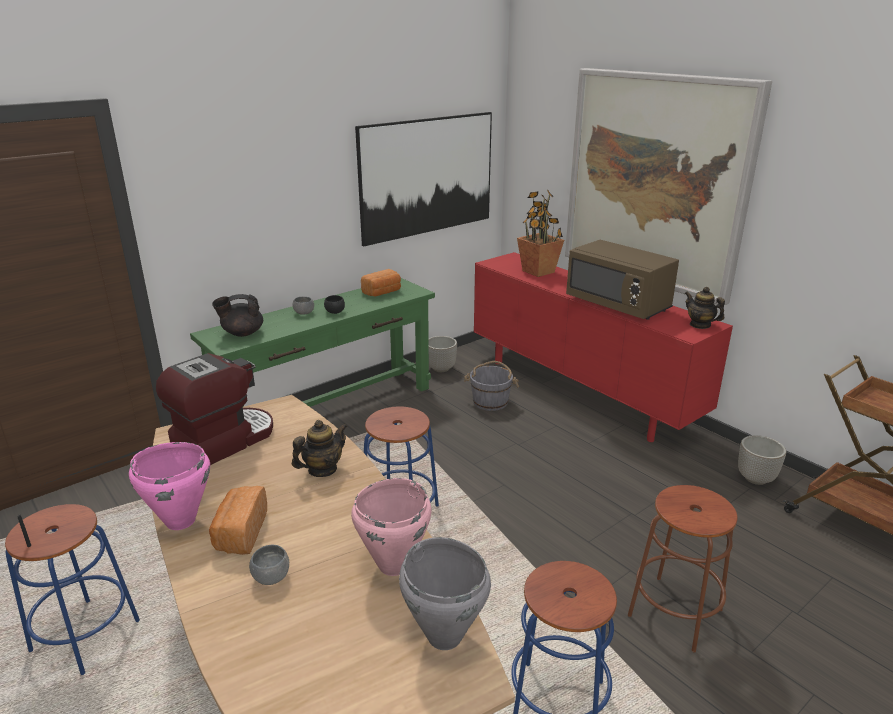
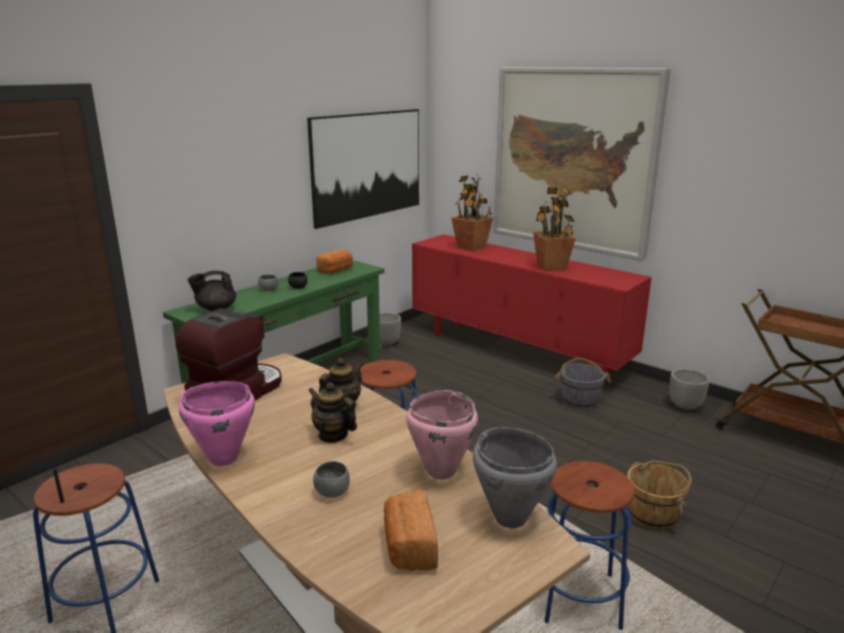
camera: 10 degrees left, 5 degrees down
(240, 533) = (286, 462): bread -> bread (409, 547)
(490, 401) = (440, 366): grey bucket -> grey bucket (579, 400)
(618, 304) = (551, 267): brown microwave -> potted plant
(675, 612) = (653, 514): brown stool -> brown bucket
(700, 325) = (625, 278): teapot -> teapot (333, 435)

